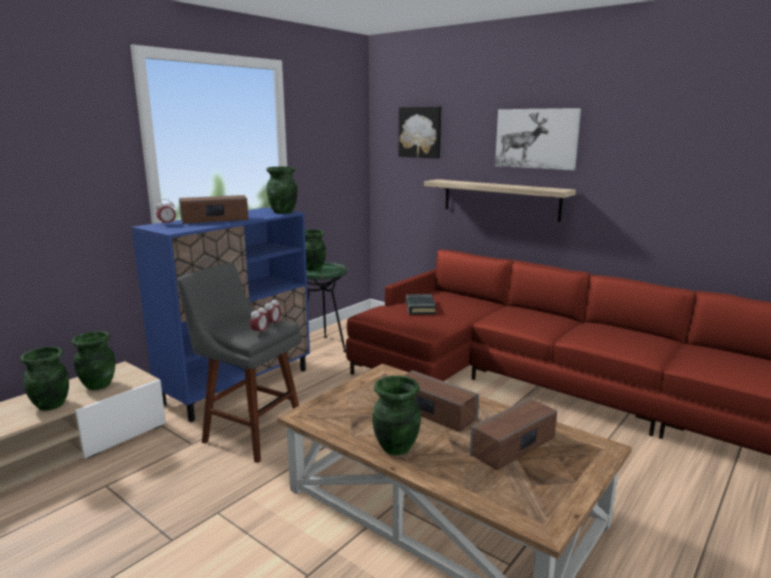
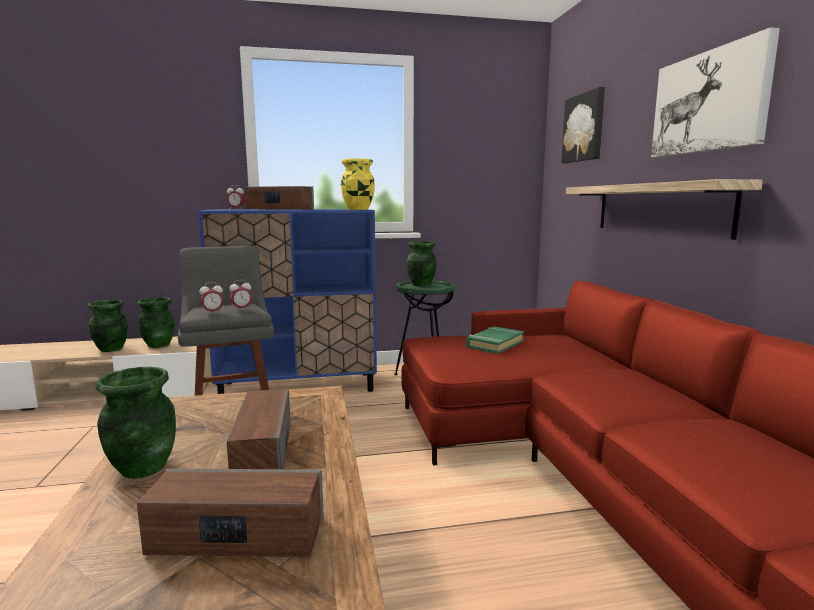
camera: 40 degrees right, 5 degrees down
(283, 212) = (358, 209): green vase -> yellow vase
(420, 307) = (494, 344): black book -> green book

